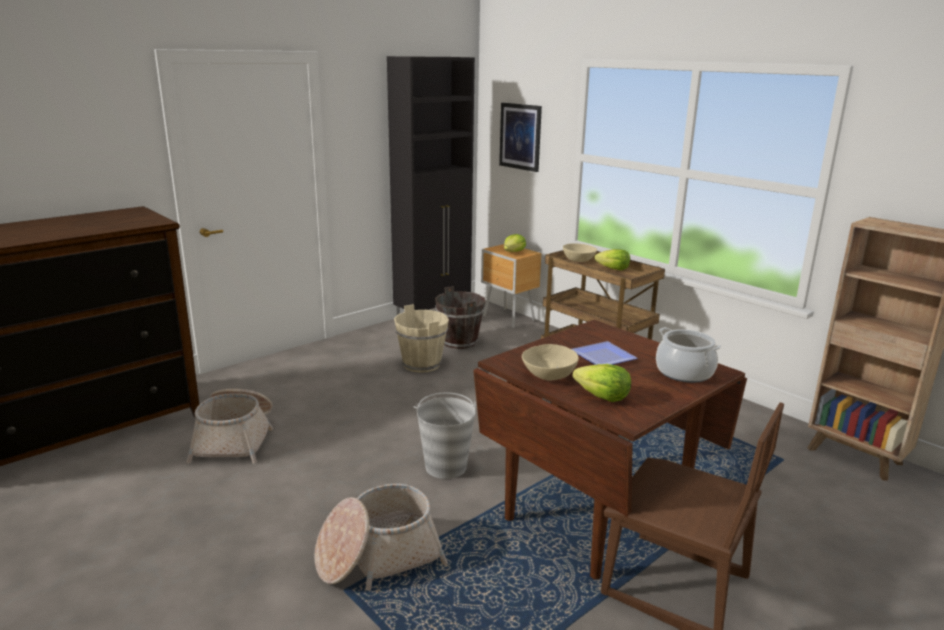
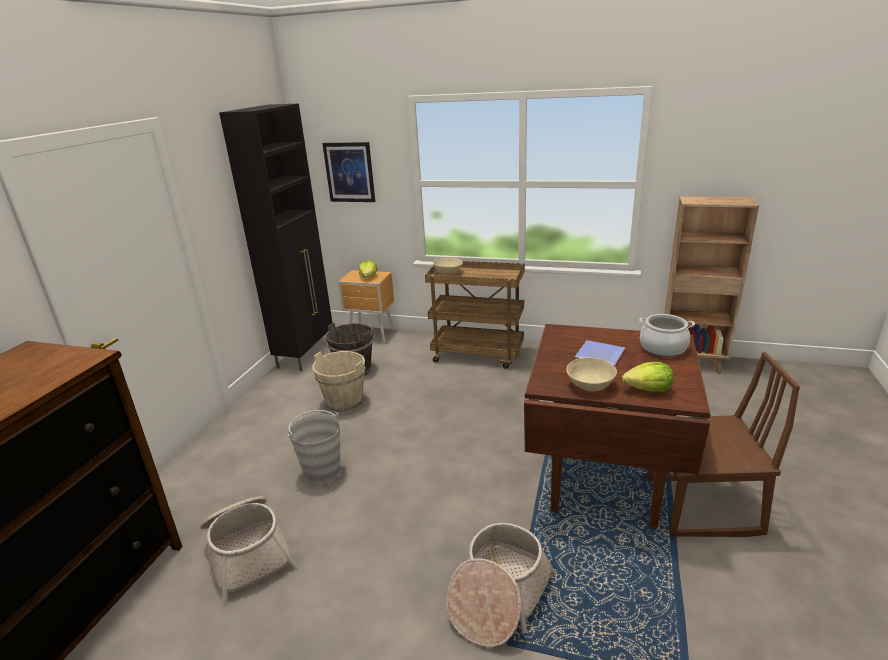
camera: 30 degrees left, 5 degrees up
(446, 466) = (464, 488): grey bucket -> grey bucket (322, 472)
(613, 269) = (483, 273): lettuce -> none

